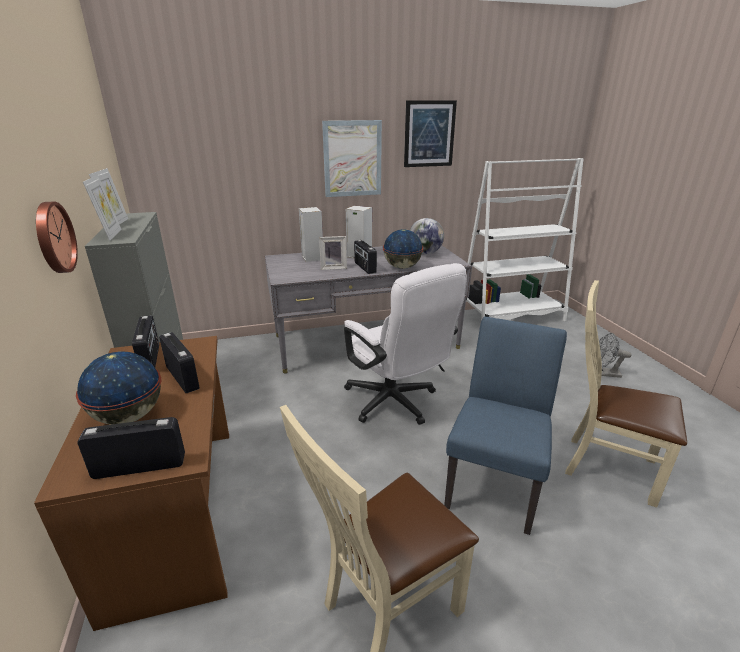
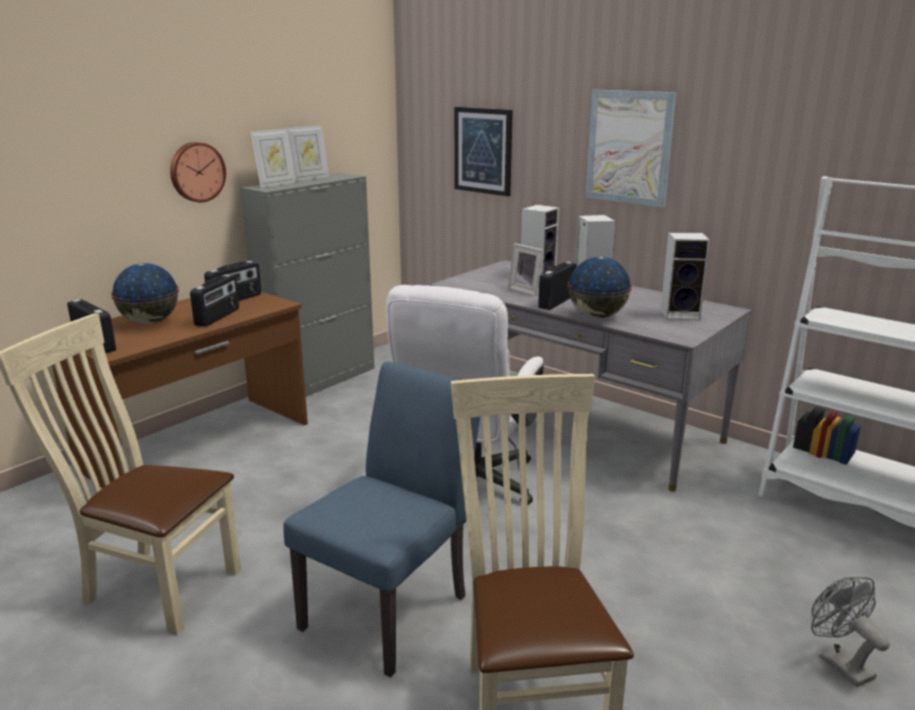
camera: 55 degrees right, 5 degrees down
(425, 253) = (681, 314): globe -> speaker
(429, 134) = (756, 119): picture -> picture (483, 151)
(495, 481) = (393, 605): blue chair -> blue chair turned 45 degrees counterclockwise

